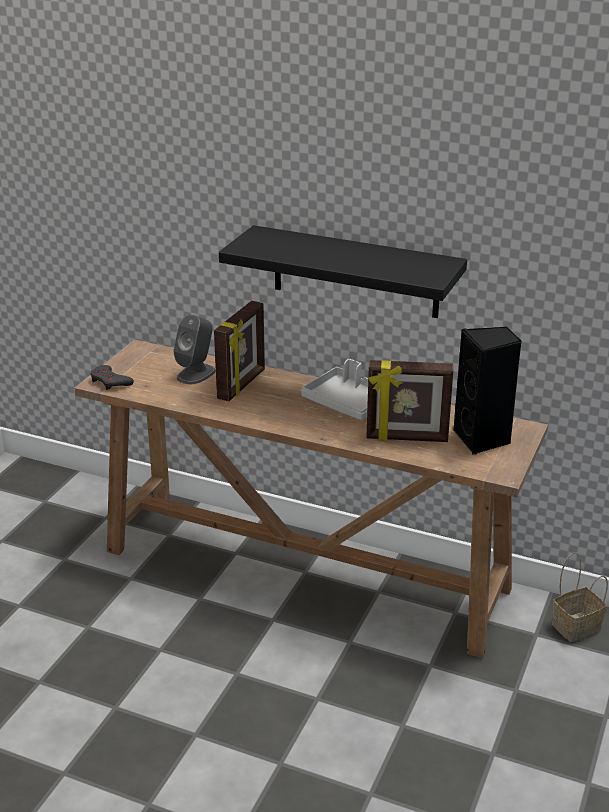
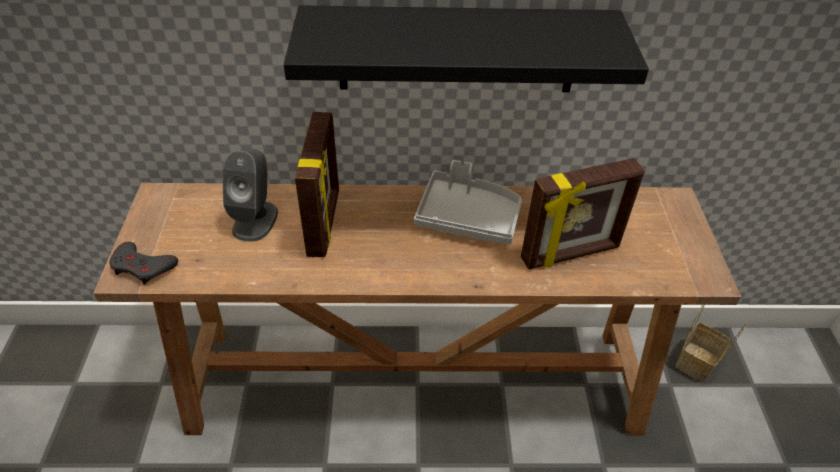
camera: 25 degrees left, 15 degrees up
(483, 439) = (649, 230): black speaker -> none

